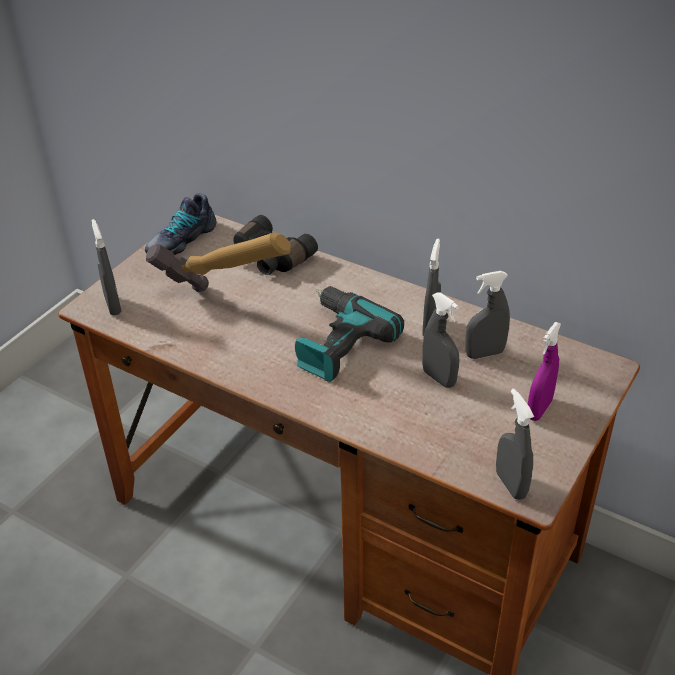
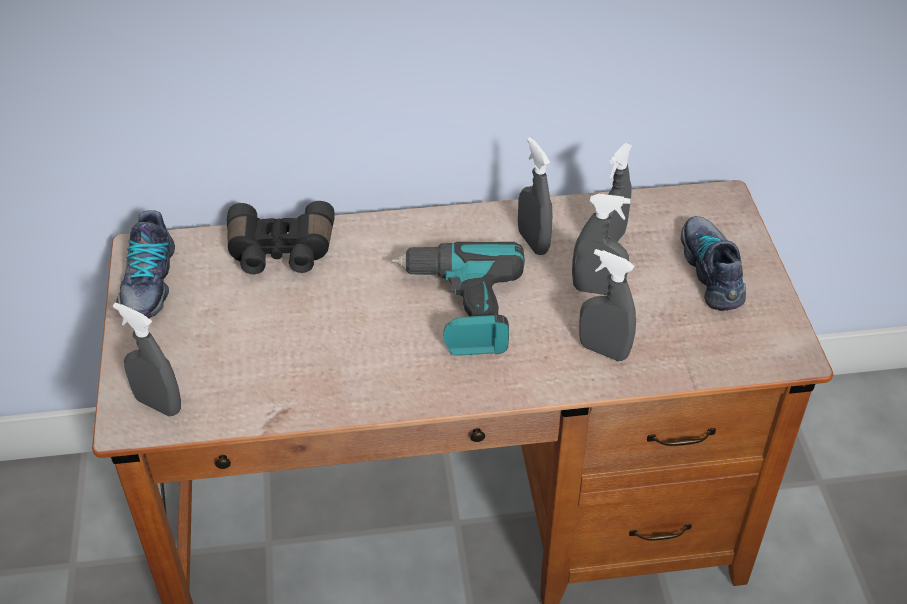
camera: 40 degrees left, 5 degrees up
(222, 313) = (301, 342): hammer -> none
(510, 485) = (766, 356): grey spray bottle -> grey spray bottle (603, 350)
(539, 409) = (712, 270): purple spray bottle -> shoe

